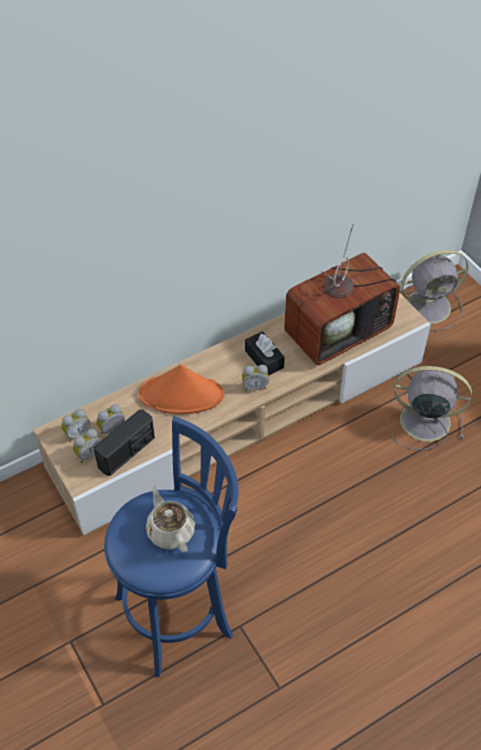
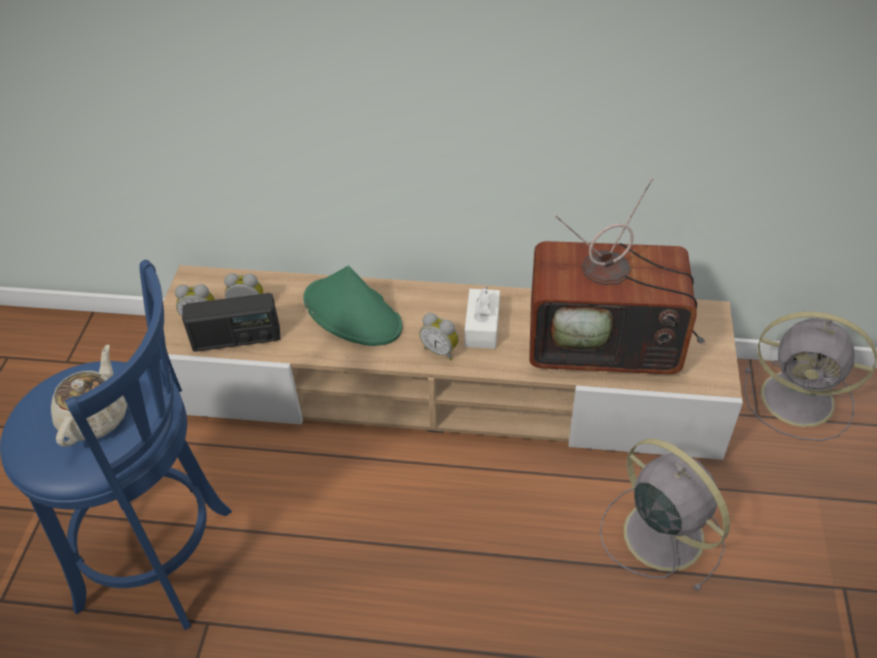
camera: 40 degrees right, 5 degrees down
(77, 433) = (212, 292): alarm clock -> none
(181, 395) = (353, 313): orange hat -> green hat
(264, 359) = (482, 327): black tissue box -> white tissue box

